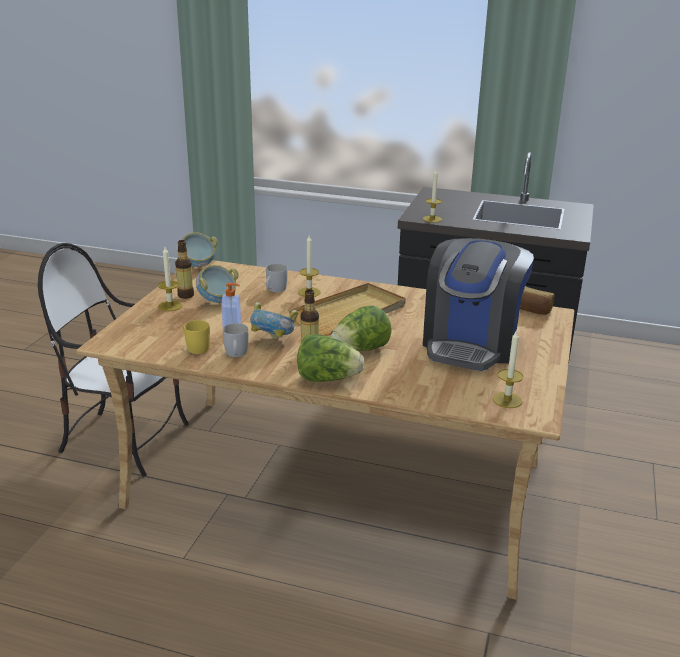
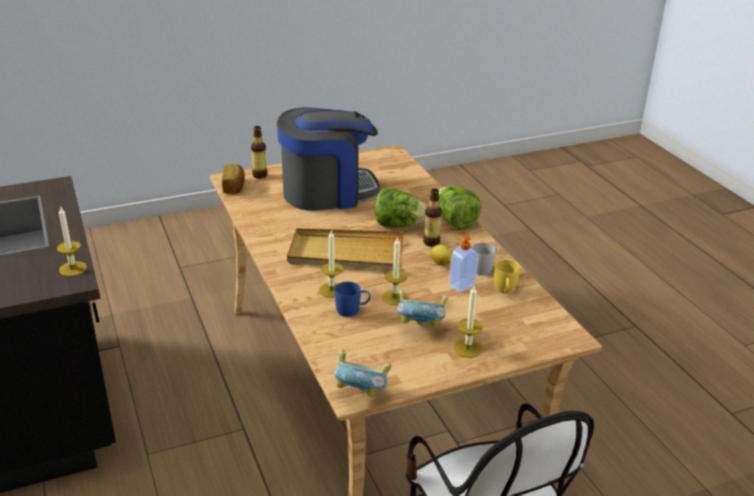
camera: 130 degrees left, 5 degrees up
(185, 295) = (436, 354): bottle -> bottle (260, 175)
(273, 340) = (441, 263): bowl -> lemon
(274, 290) = (352, 310): white mug -> blue mug
(507, 400) = (386, 163): candle -> candle (395, 297)

